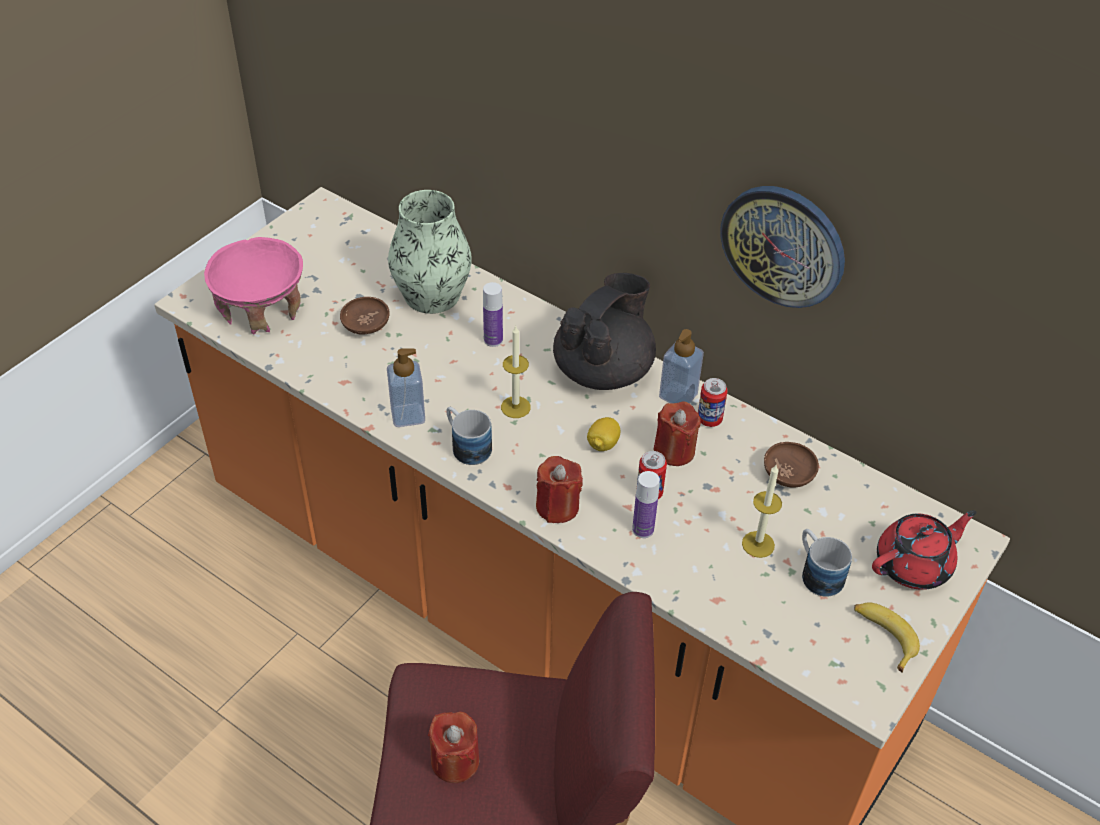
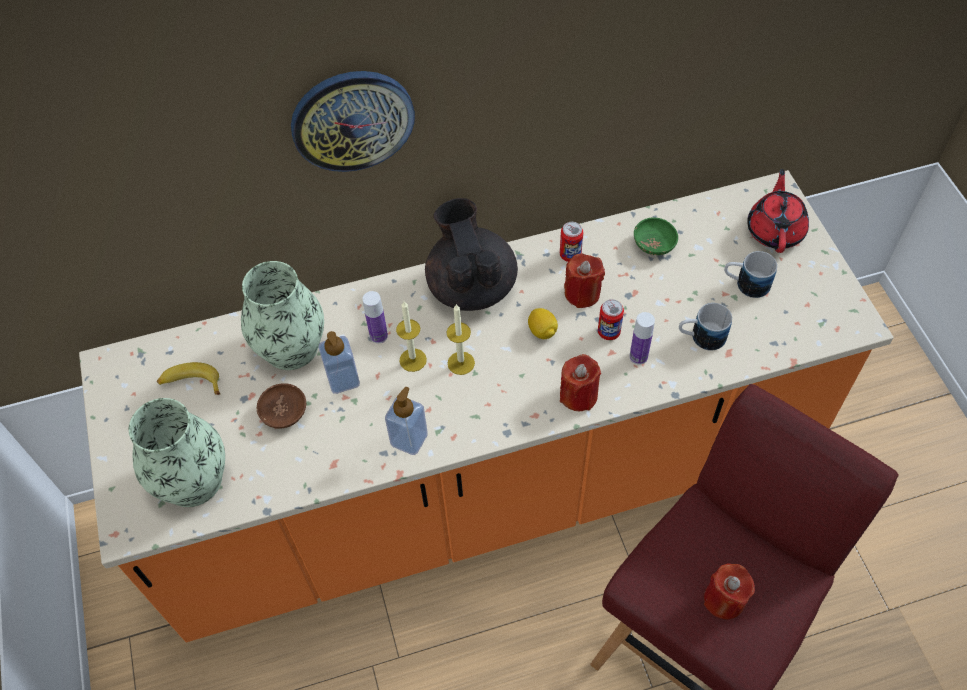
camera: 50 degrees left, 10 degrees up
(261, 310) = (193, 480): pink bowl -> vase
(466, 445) = (473, 418): mug -> mug (700, 337)
(678, 395) = (533, 258): soap dispenser -> soap dispenser (343, 379)
(758, 544) = (699, 300): candle -> candle (413, 360)
(783, 245) = (578, 93): wall clock -> wall clock (352, 120)
(788, 475) = (654, 244): brown bowl -> green bowl
(883, 636) = (818, 284): banana -> banana (191, 383)

